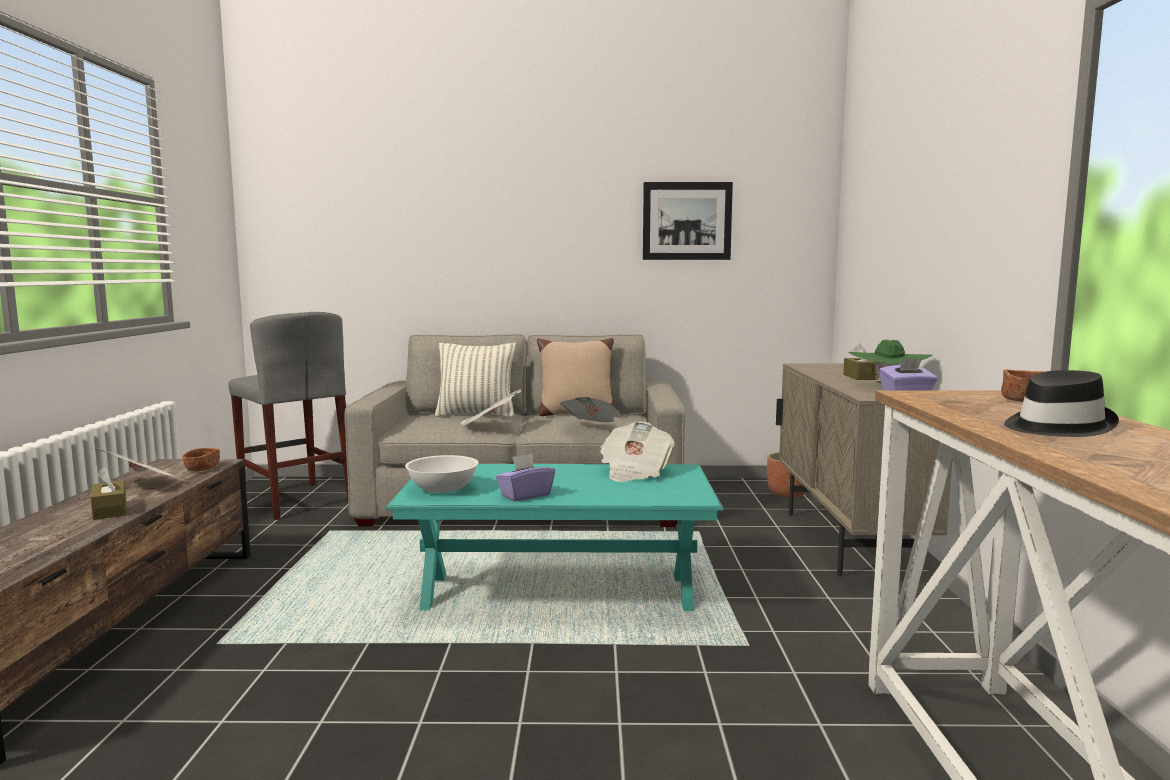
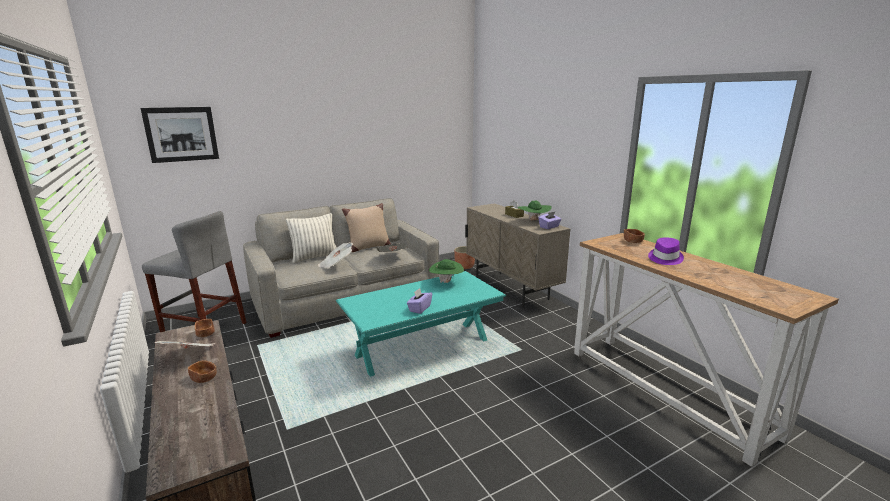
camera: 30 degrees left, 10 degrees up
(110, 510) = (204, 378): brown tissue box -> brown bowl
(442, 489) = (374, 314): white bowl -> none
(634, 472) = (446, 282): newspaper -> green hat
(687, 221) = (404, 132): picture -> picture (181, 134)
(1055, 426) = (664, 258): black hat -> purple hat

